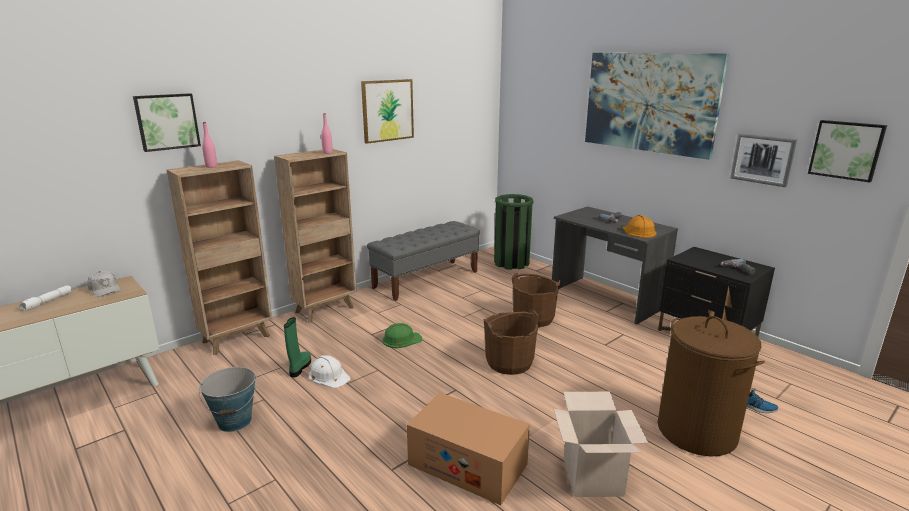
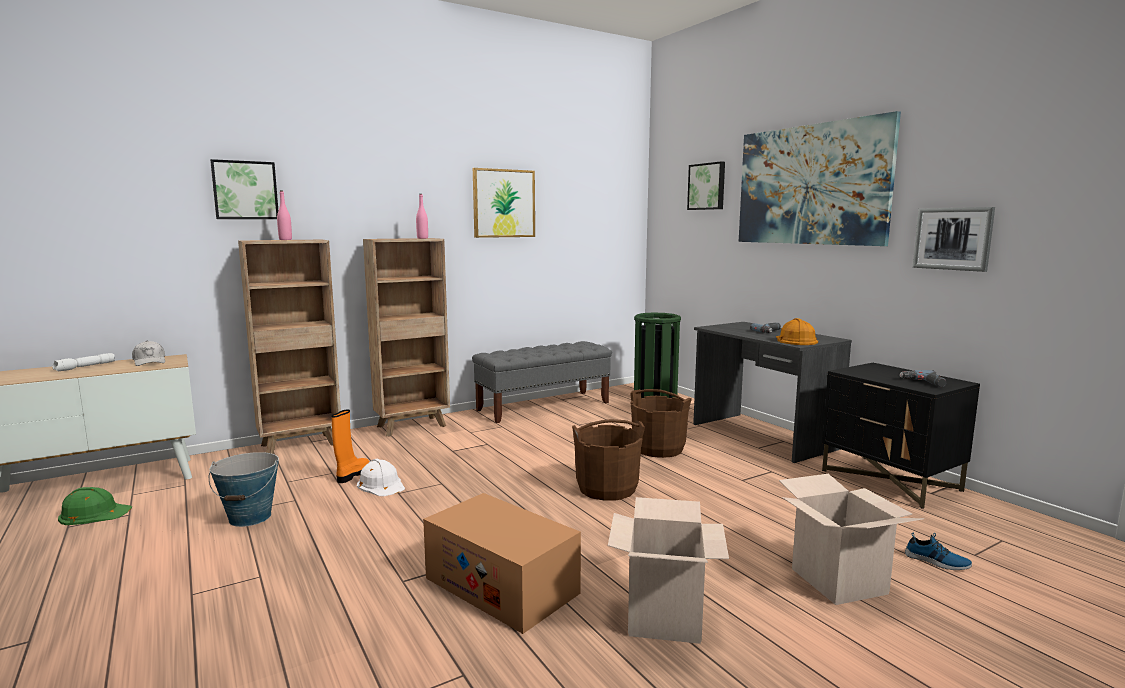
camera: 10 degrees right, 10 degrees down
(300, 367) = (352, 475): green boot -> orange boot
(401, 339) = (485, 458): green hard hat -> green hard hat (94, 513)
(697, 431) = (838, 581): brown laundry basket -> cardboard box
(846, 150) = (1062, 213): picture -> picture (707, 186)

